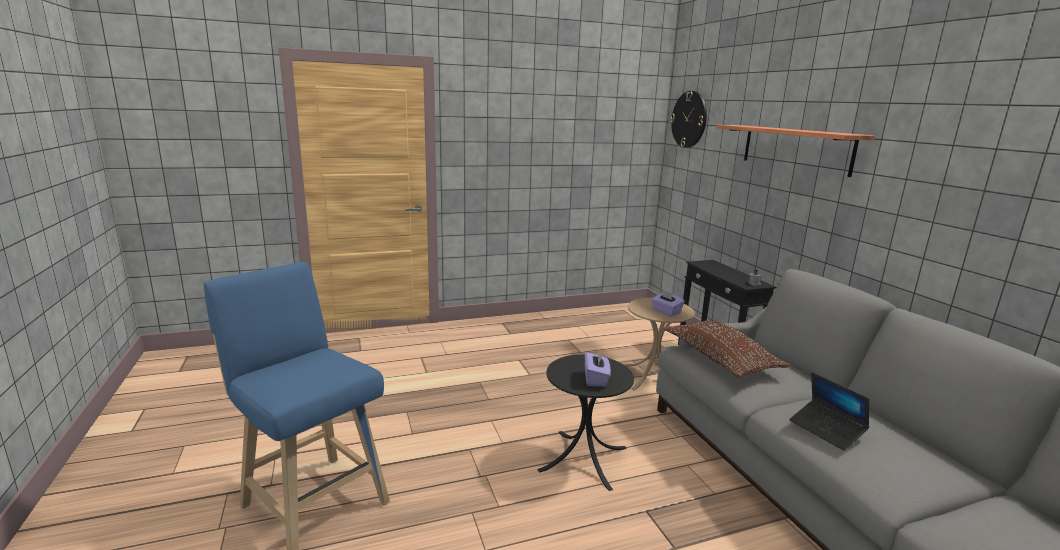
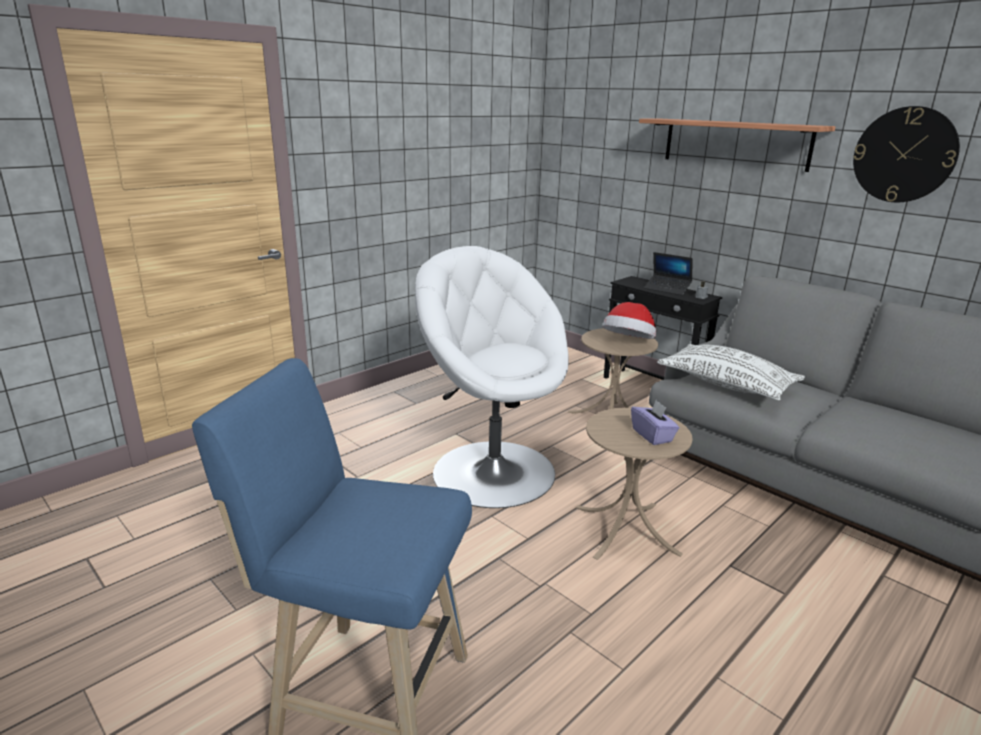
camera: 25 degrees left, 5 degrees up
(521, 391) = (492, 471): none -> white armchair
(583, 458) = (626, 529): black side table -> beige side table
(666, 312) = (628, 343): purple tissue box -> hat
(689, 119) = (578, 113): wall clock -> wall clock (904, 155)
(720, 359) = (727, 384): brown pillow -> white pillow
(826, 430) = (885, 434): laptop -> laptop (667, 289)

